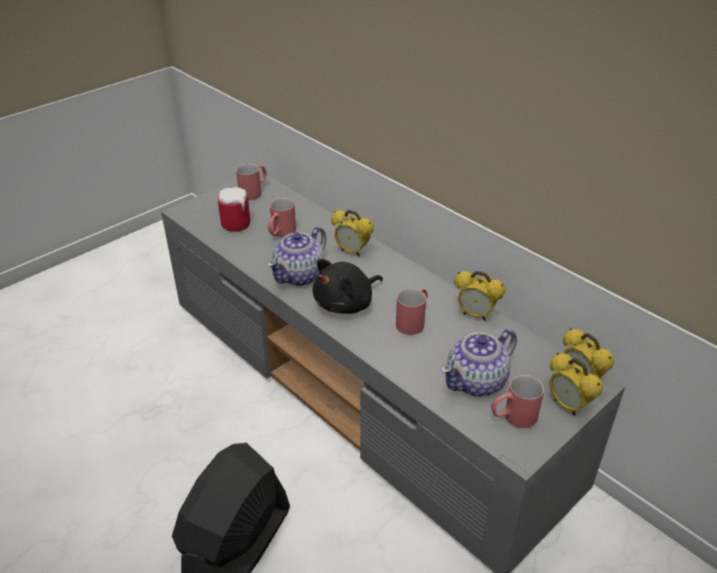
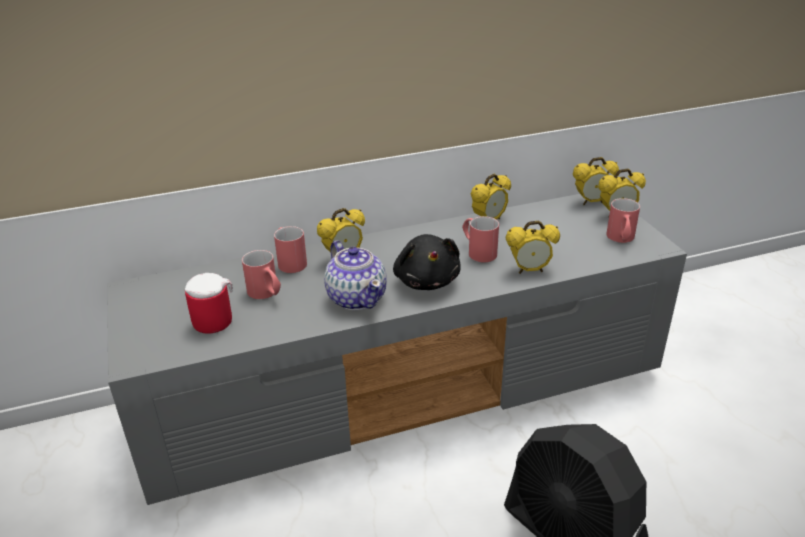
camera: 65 degrees left, 5 degrees down
(254, 192) = (155, 295): red mug -> red mug (289, 261)
(403, 361) = (529, 270): none -> alarm clock
(477, 381) = (573, 243): teapot -> none

